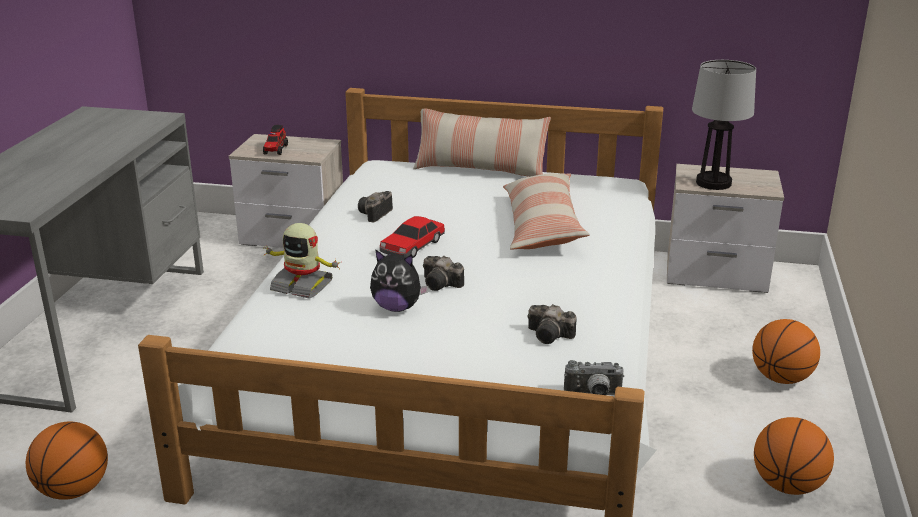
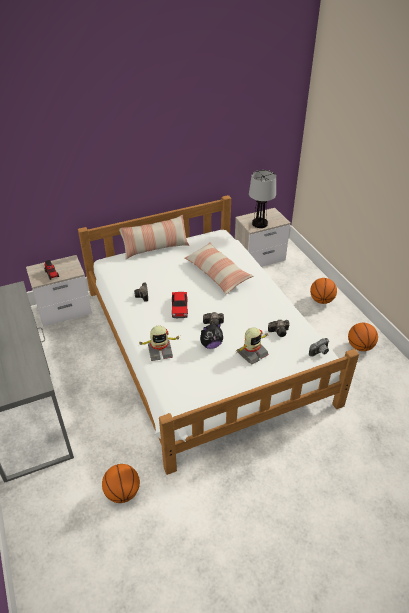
camera: 35 degrees left, 15 degrees up
(453, 344) = (251, 353): none -> toy robot

